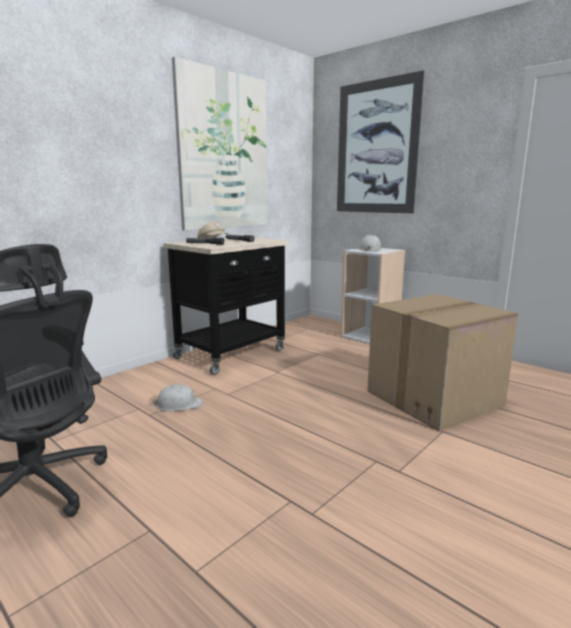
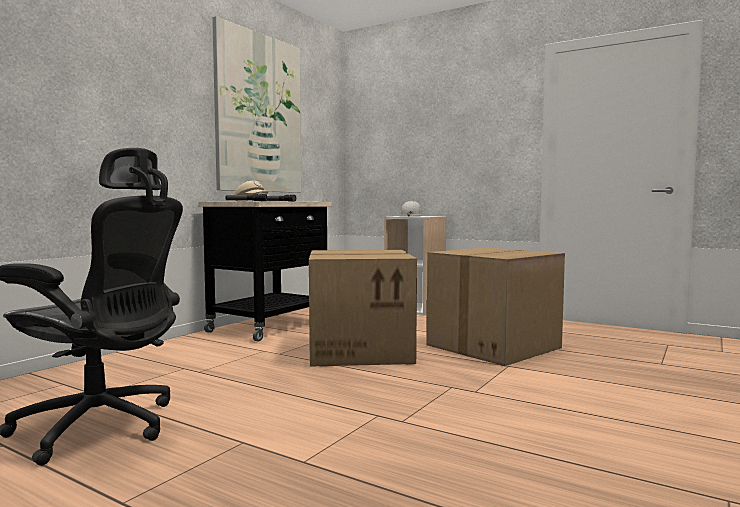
camera: 10 degrees left, 10 degrees down
(178, 404) = (228, 363): white hard hat -> none
(303, 394) = (361, 350): none -> cardboard box
(376, 148) = (411, 117): picture -> none

